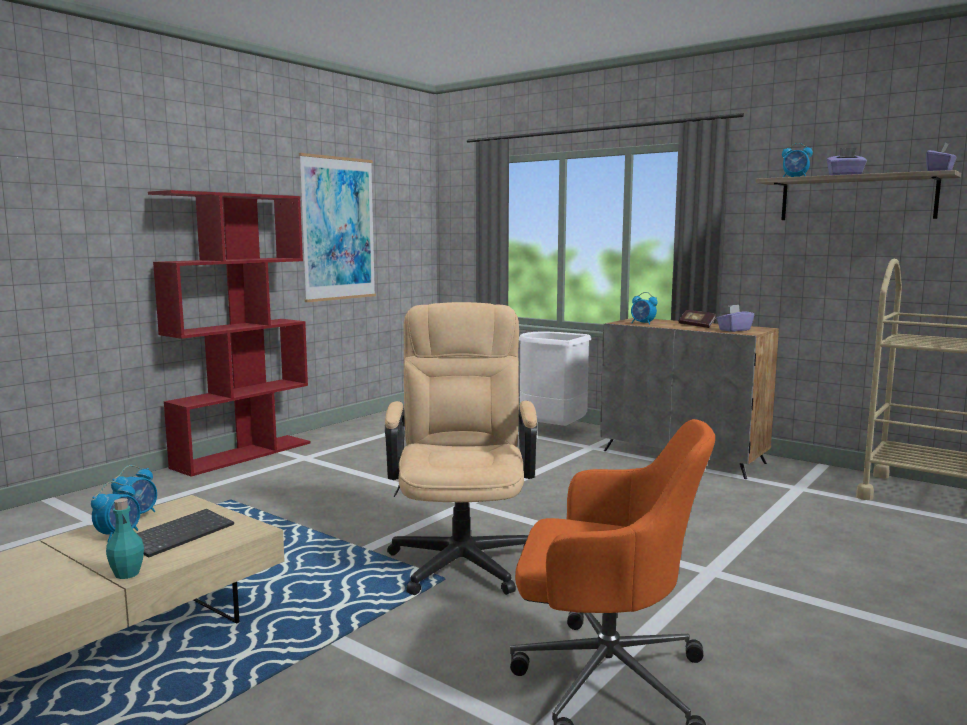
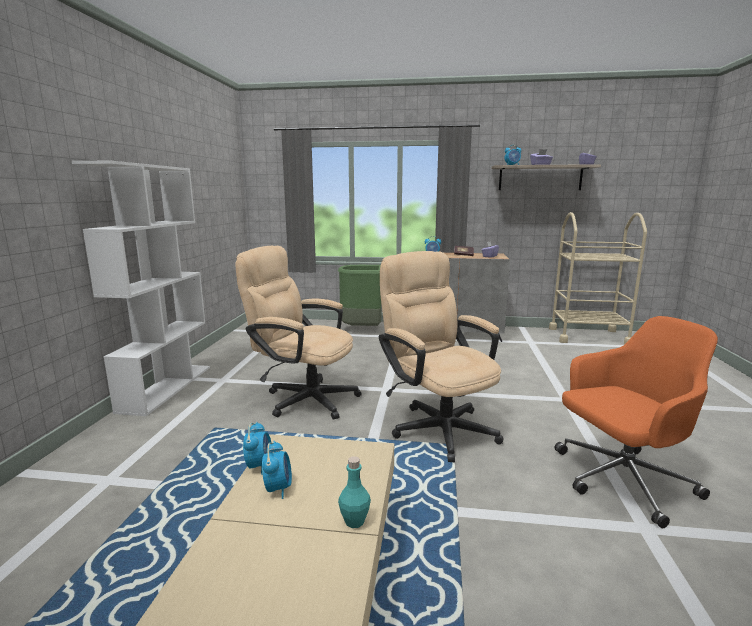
camera: 30 degrees left, 5 degrees up
(179, 534) = (327, 471): keyboard -> none
(243, 455) = (166, 387): red bookcase -> white bookcase
(338, 229) = (196, 195): picture -> none
(357, 492) = (303, 398): none -> beige office chair
(552, 431) = (362, 329): white trash can -> green trash can

